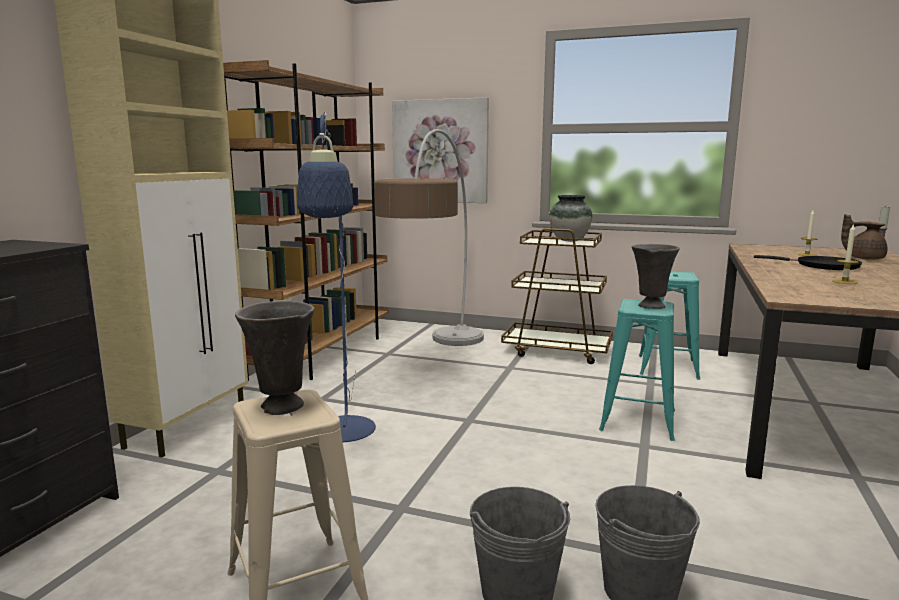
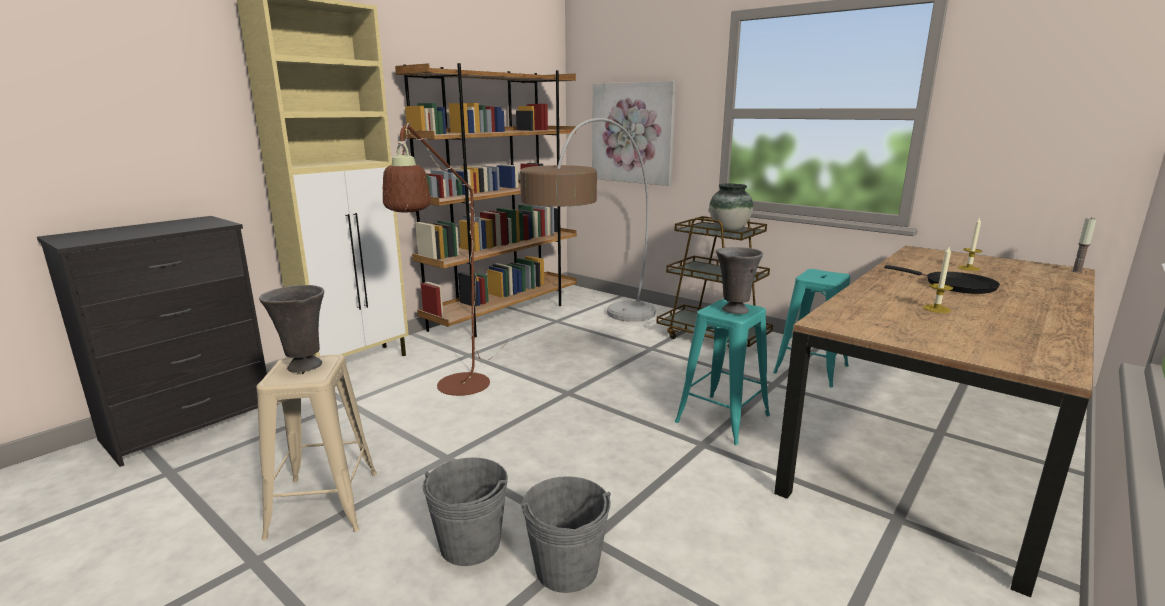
camera: 20 degrees right, 5 degrees up
(344, 436) = (457, 390): blue floor lamp -> brown floor lamp
(863, 258) = (1033, 279): brown teapot -> none

